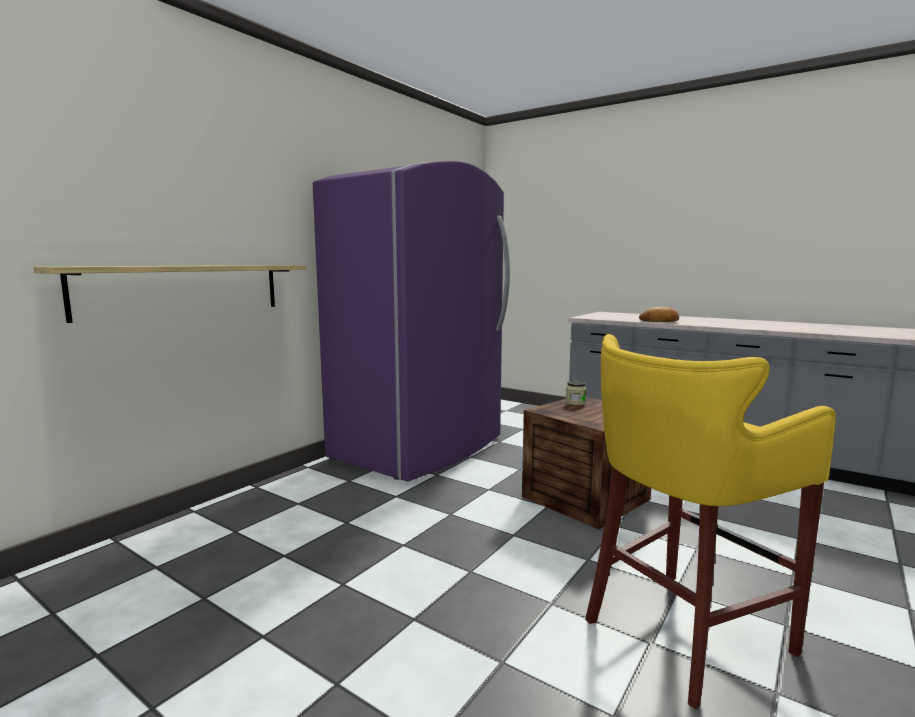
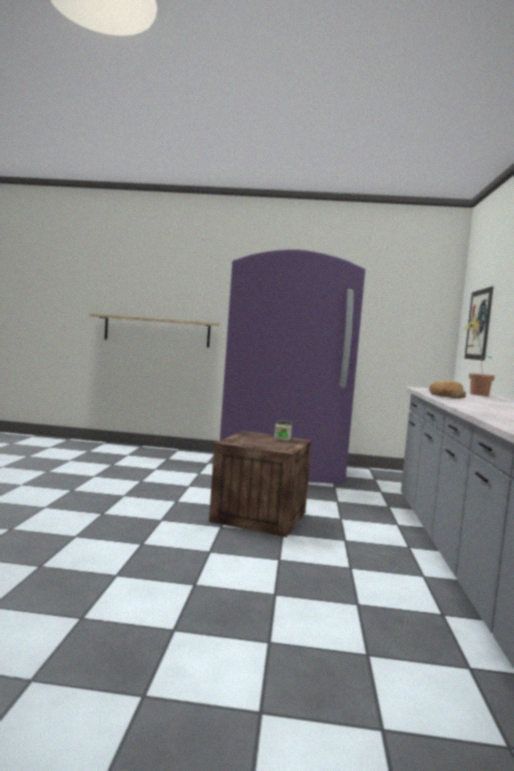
camera: 60 degrees right, 5 degrees down
(539, 248) = (478, 324): none -> picture
(621, 315) = (474, 394): none -> potted plant
(681, 635) = (87, 543): yellow stool -> none

